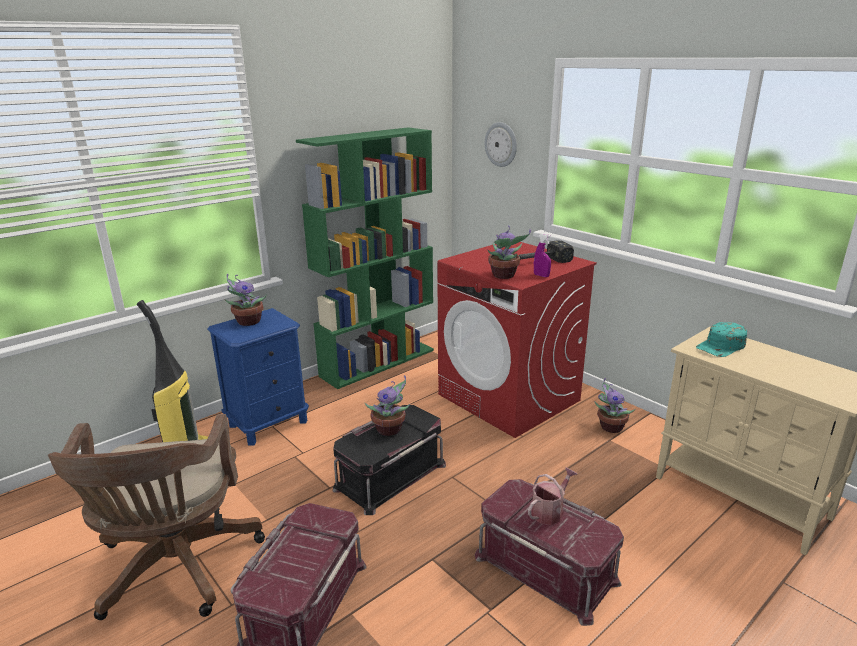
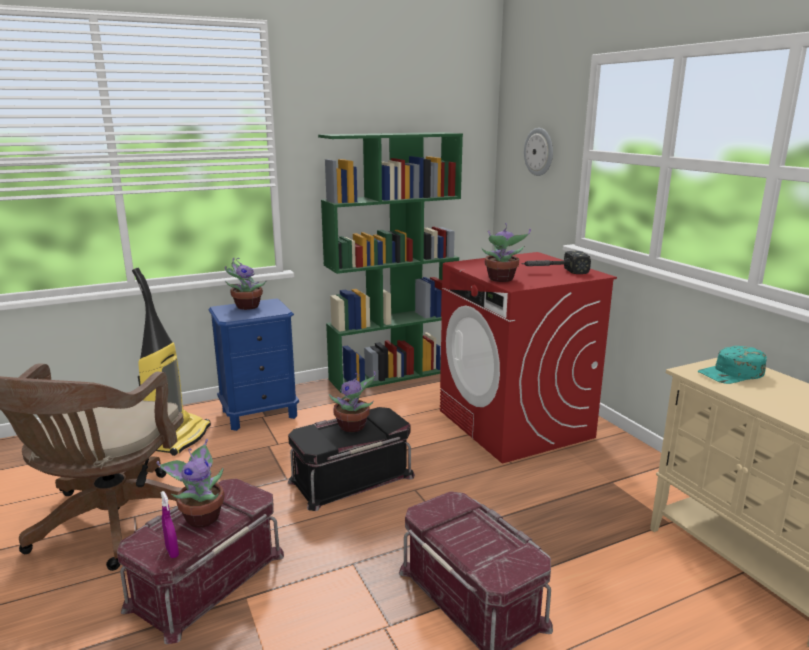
camera: 15 degrees right, 5 degrees down
(541, 275) = (542, 282): purple spray bottle -> purple spray bottle (172, 551)
(550, 511) = (479, 529): watering can -> none
(609, 427) = (618, 469): potted plant -> potted plant (201, 517)

